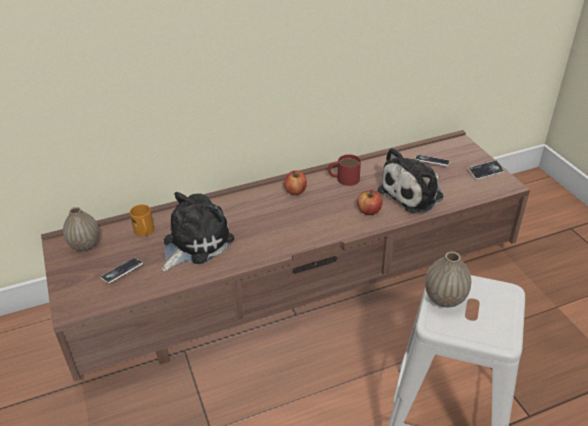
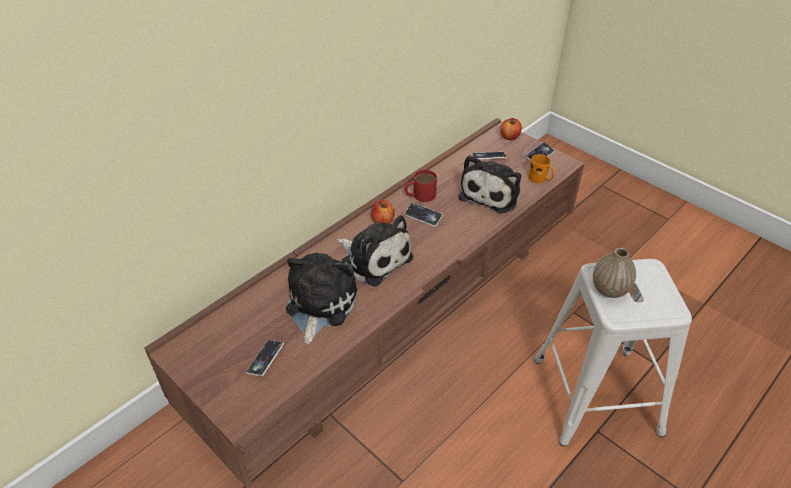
camera: 25 degrees left, 5 degrees up
(85, 245) = (203, 343): vase -> none
(145, 232) = (260, 309): orange mug -> orange mug (541, 179)
(266, 219) = (374, 258): none -> plush toy
(334, 196) = (423, 216): none -> phone
(369, 211) = (463, 222): apple -> apple (509, 137)

